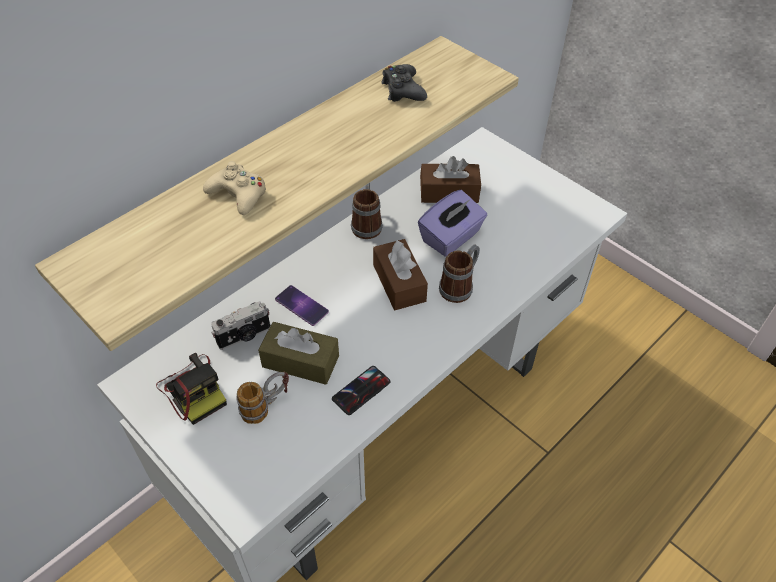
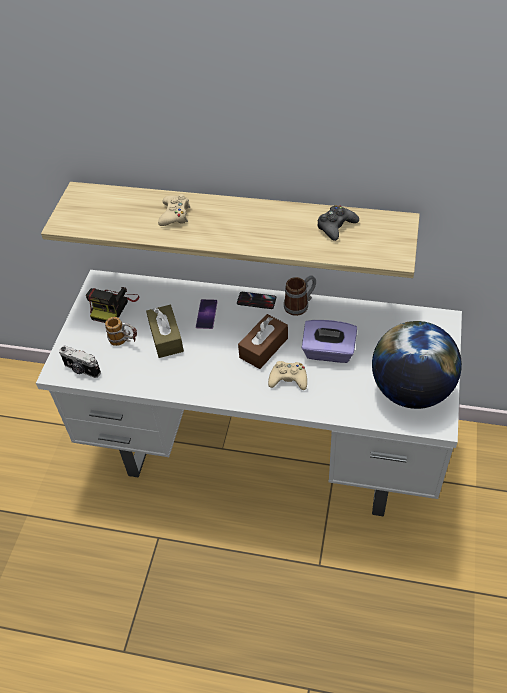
camera: 60 degrees right, 0 degrees up
(244, 336) = (164, 304): camera -> camera (81, 370)
(361, 390) = (166, 376): phone -> phone (256, 301)
(449, 192) = (371, 329): brown tissue box -> none
(460, 286) = (288, 379): mug -> beige game controller
(547, 208) = (411, 390): none -> globe

